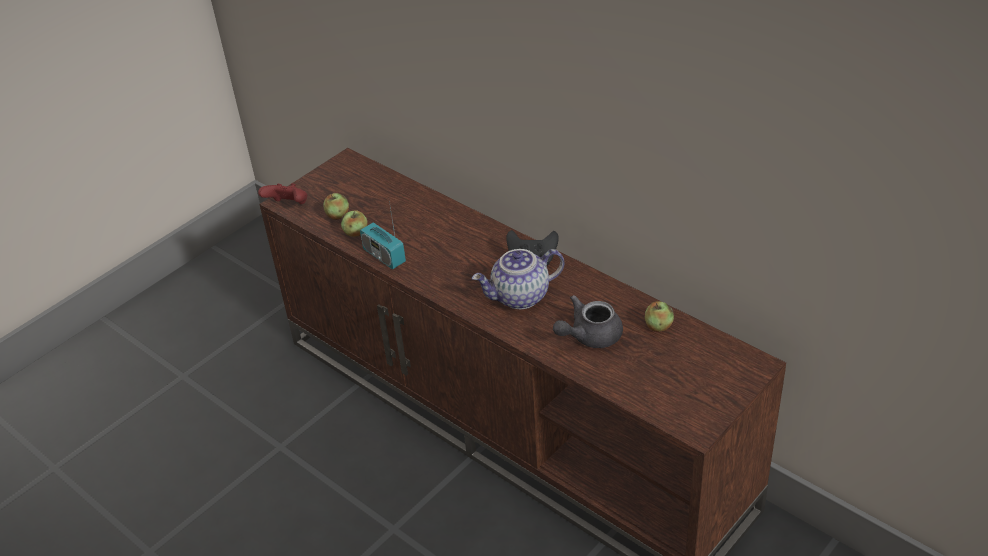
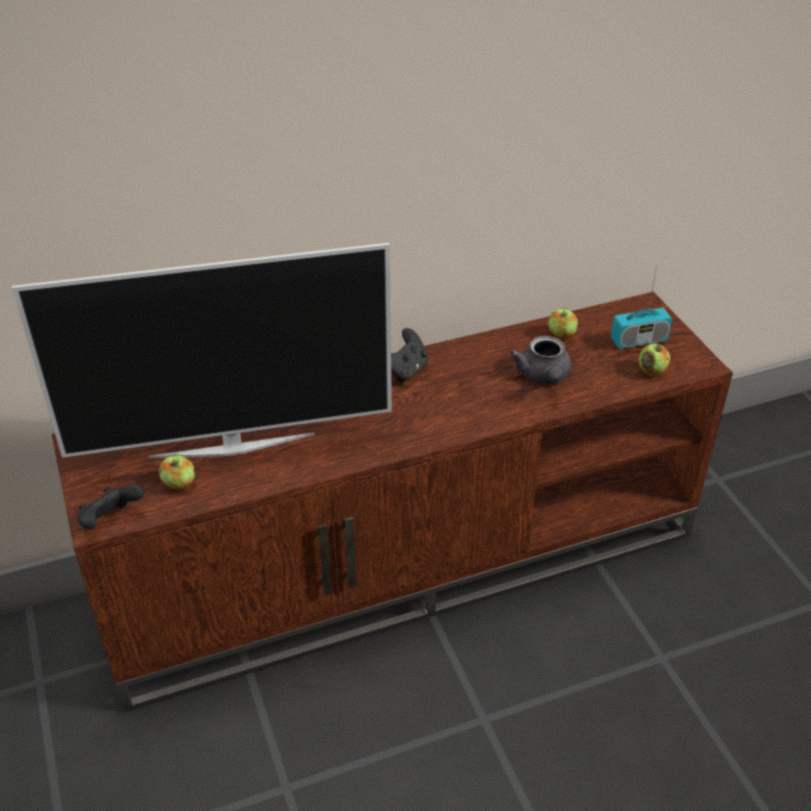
camera: 65 degrees left, 0 degrees up
(288, 206) = (111, 521): red game controller -> black game controller
(355, 233) = (229, 479): apple -> apple (651, 370)
(384, 256) = (295, 470): radio -> radio (639, 340)
(390, 219) = (232, 444): none -> television
(520, 297) = (453, 398): teapot -> none

